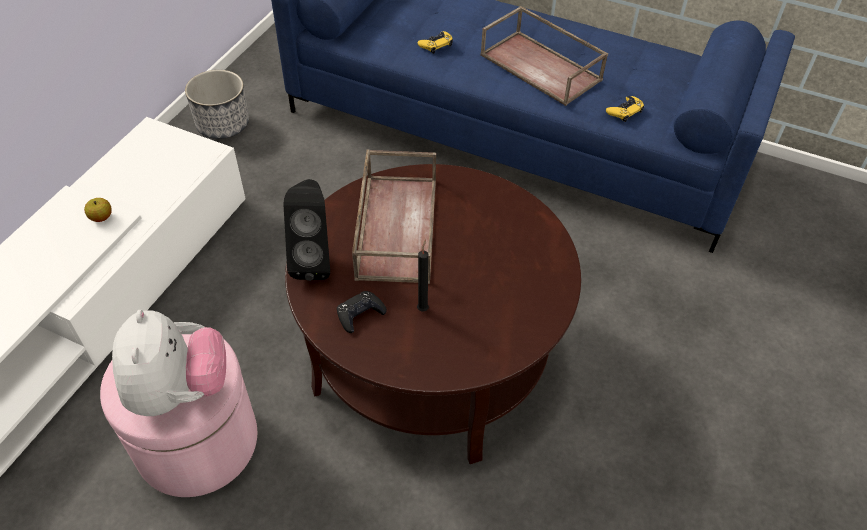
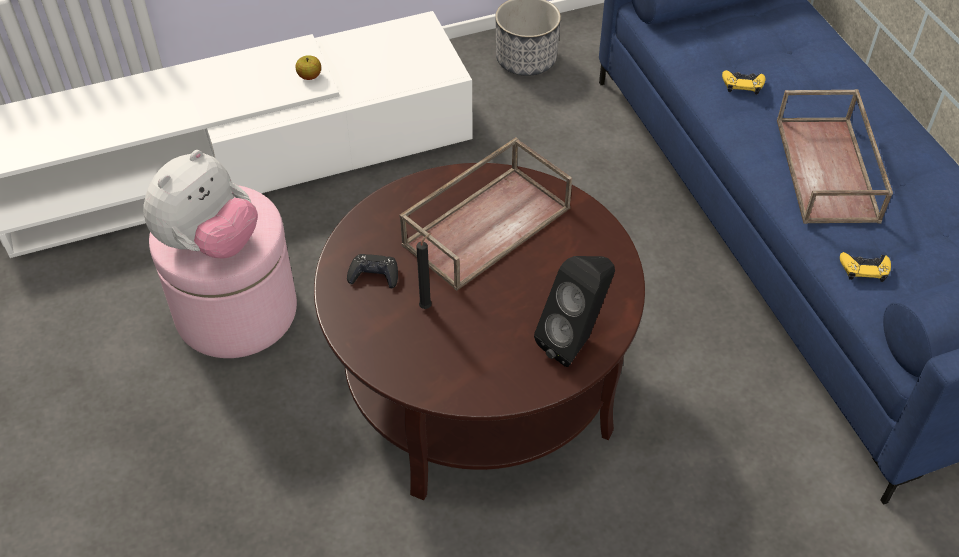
camera: 45 degrees right, 0 degrees up
(314, 260) = (390, 208): black speaker -> black speaker (575, 341)

